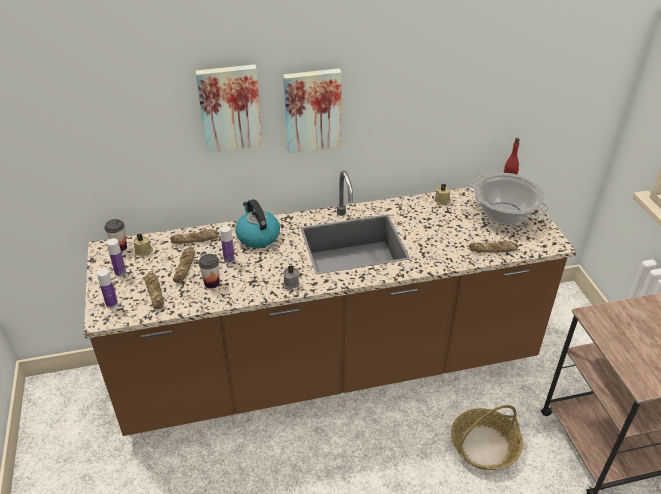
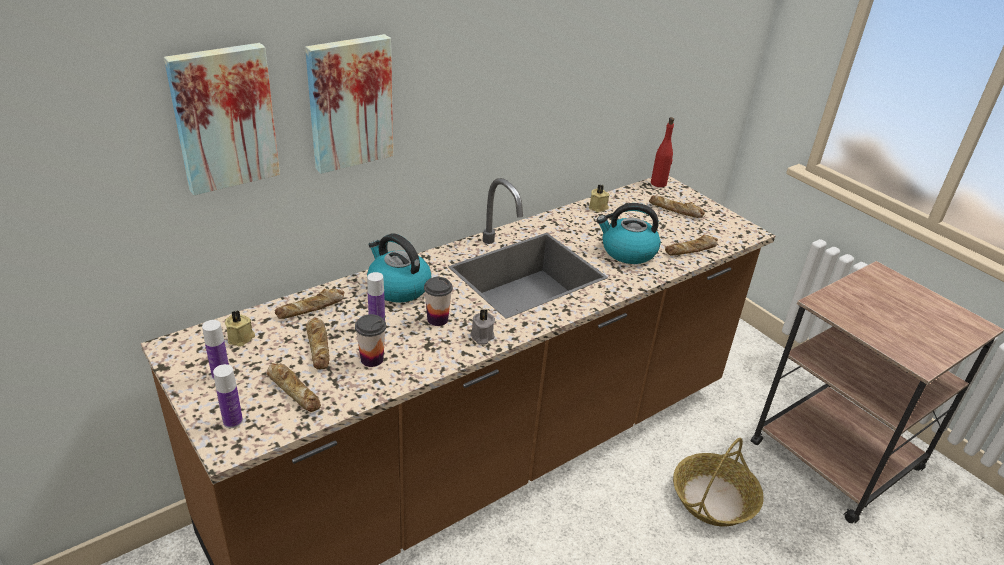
camera: 25 degrees left, 5 degrees down
(119, 247) = (199, 340): cup -> cup (437, 319)
(312, 110) = (451, 99): picture -> picture (223, 117)
(440, 241) = (627, 251): none -> kettle
(504, 214) = (675, 210): cooking pot -> bread

